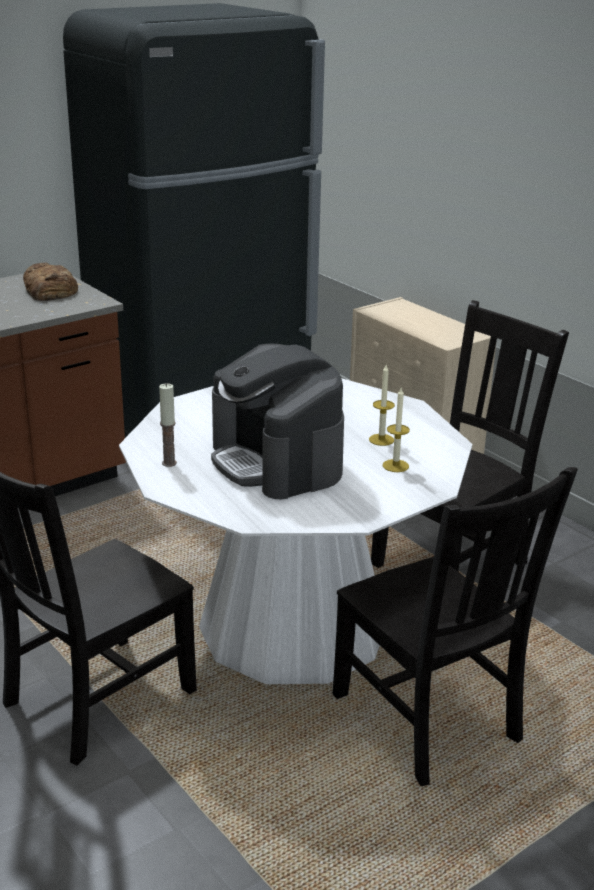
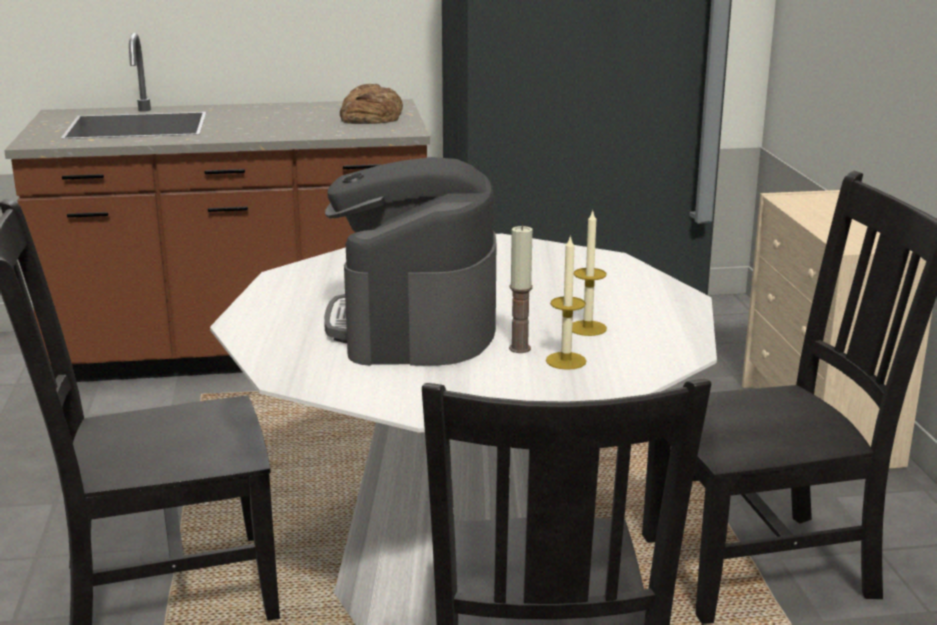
camera: 30 degrees right, 5 degrees down
(169, 463) = (287, 300): candle -> candle (519, 348)

